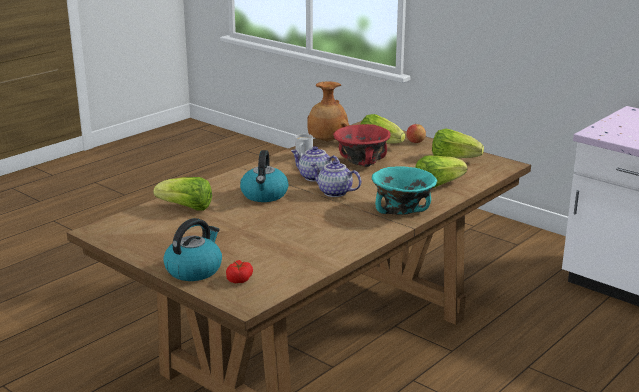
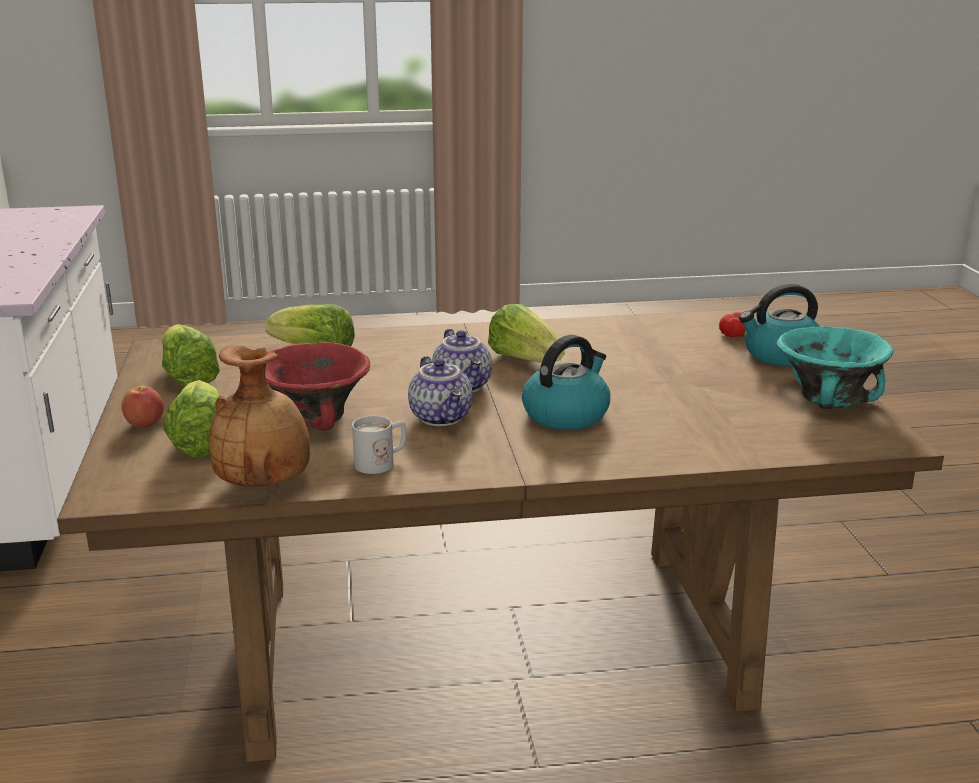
camera: 140 degrees left, 0 degrees up
(186, 208) = (713, 433): lettuce -> lettuce (525, 360)
(402, 210) = (431, 341): turquoise bowl -> turquoise bowl (828, 398)

